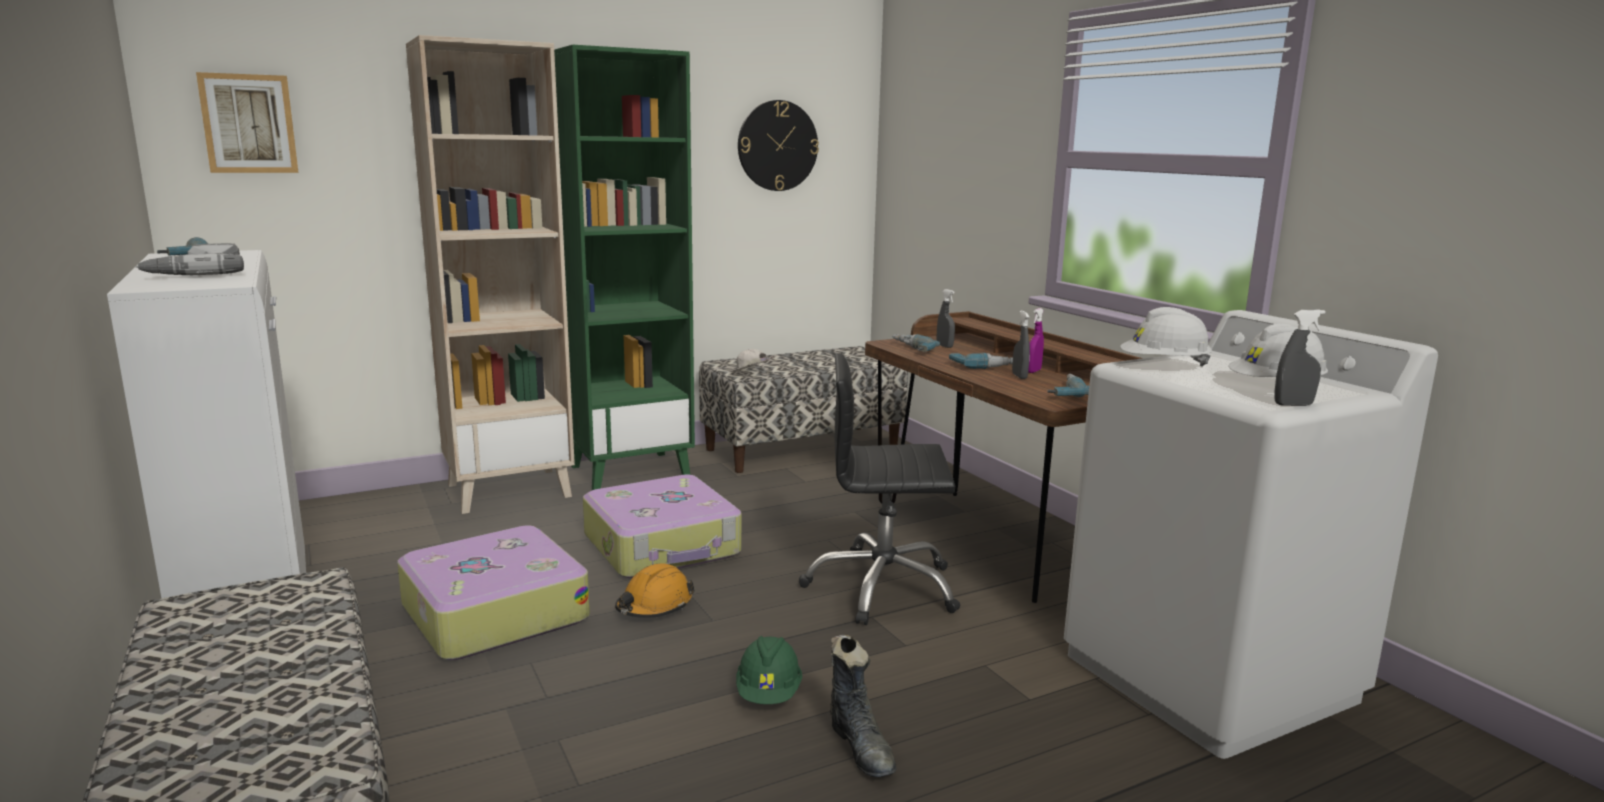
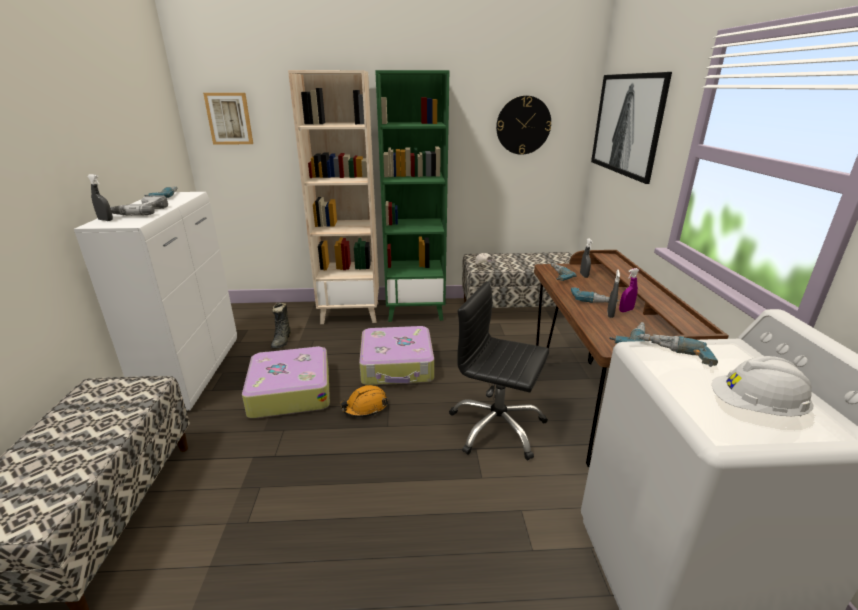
camera: 25 degrees right, 10 degrees up
(769, 693) = (380, 490): green hard hat -> none
(861, 748) = (402, 552): black boot -> black boot (282, 341)
(939, 139) = (626, 124): none -> picture
(1163, 366) = (673, 356): white hard hat -> power drill
(1293, 404) = (749, 441): grey spray bottle -> grey spray bottle (106, 220)

